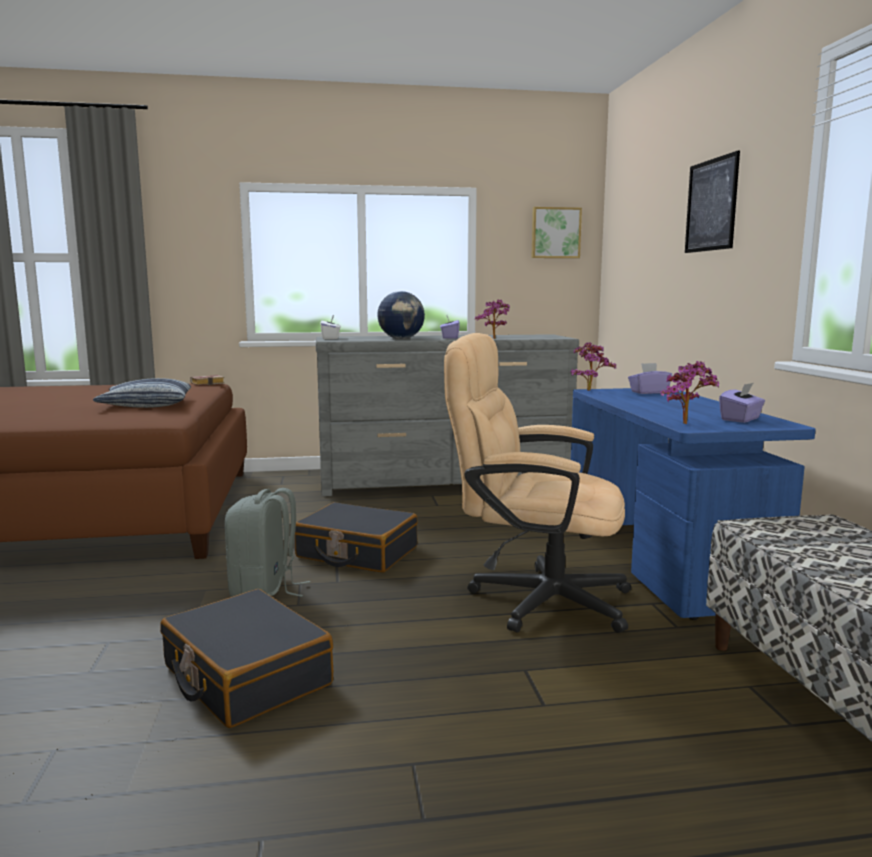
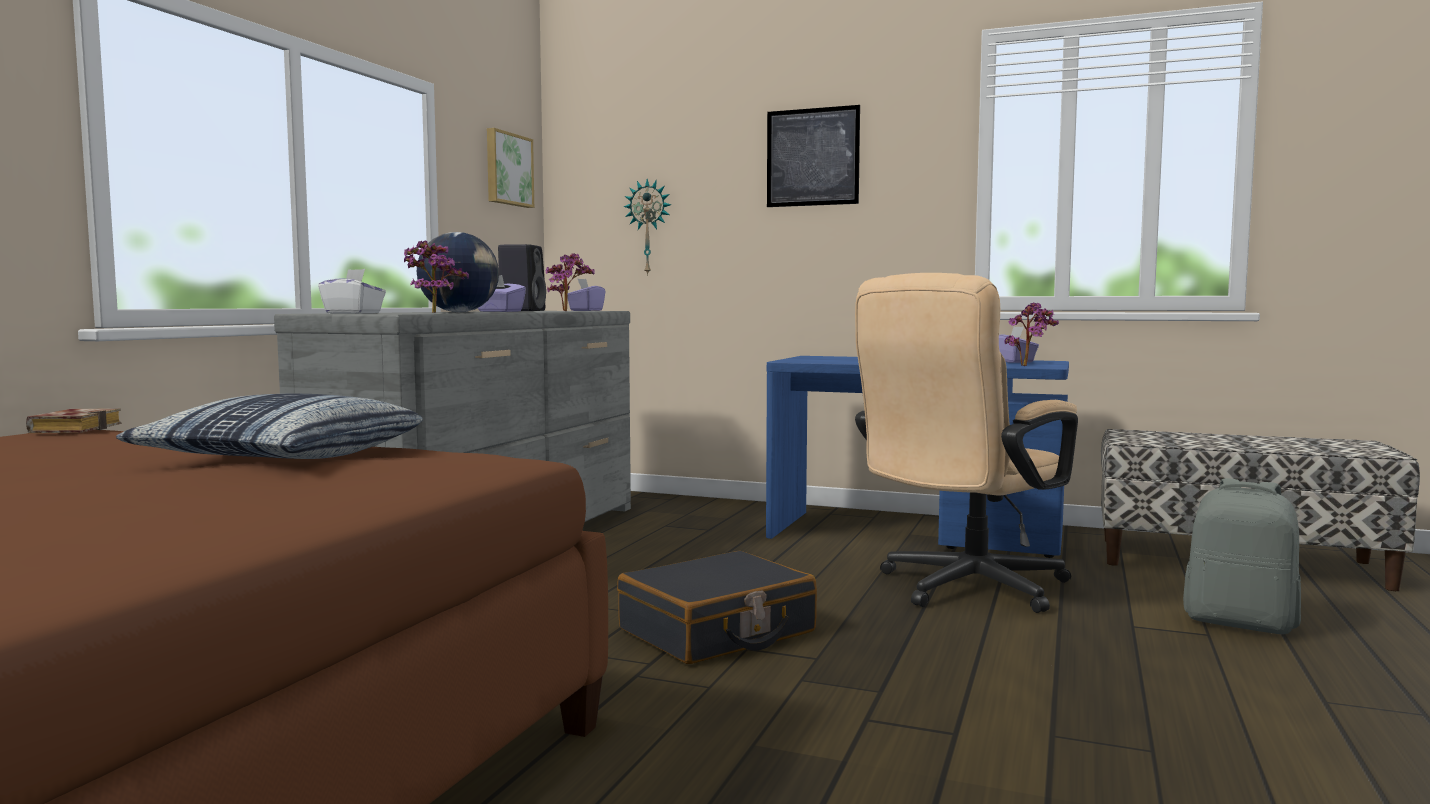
camera: 60 degrees left, 5 degrees down
(246, 676) = (1102, 752): black suitcase -> none
(265, 591) = (808, 704): grey backpack -> grey backpack (1240, 623)
(511, 335) = (522, 310): none -> black speaker
(589, 390) = (785, 361): potted plant -> potted plant (432, 313)
(636, 271) = (649, 227): none -> wall clock
(648, 392) = (828, 358): purple tissue box -> purple tissue box (585, 310)

